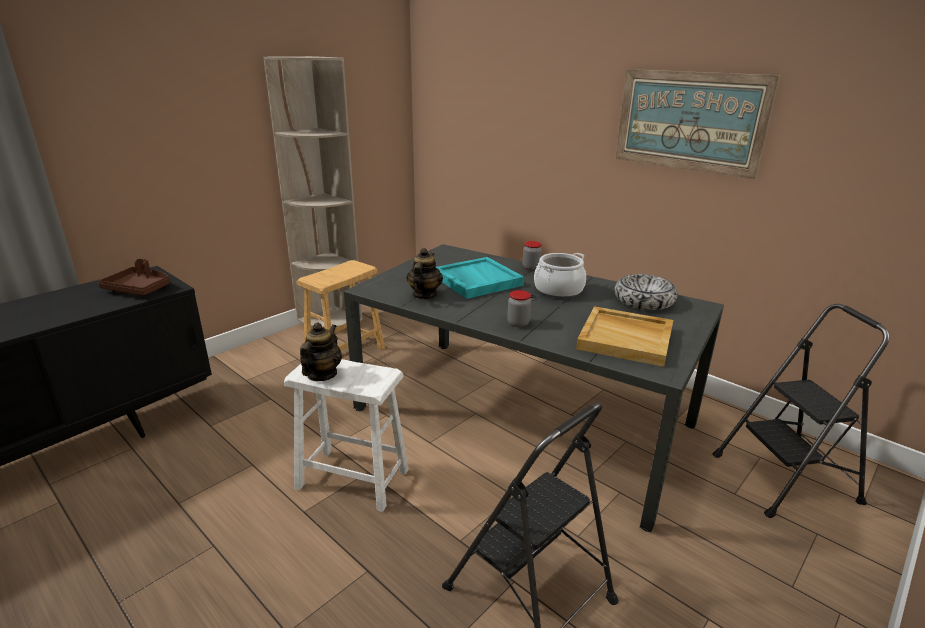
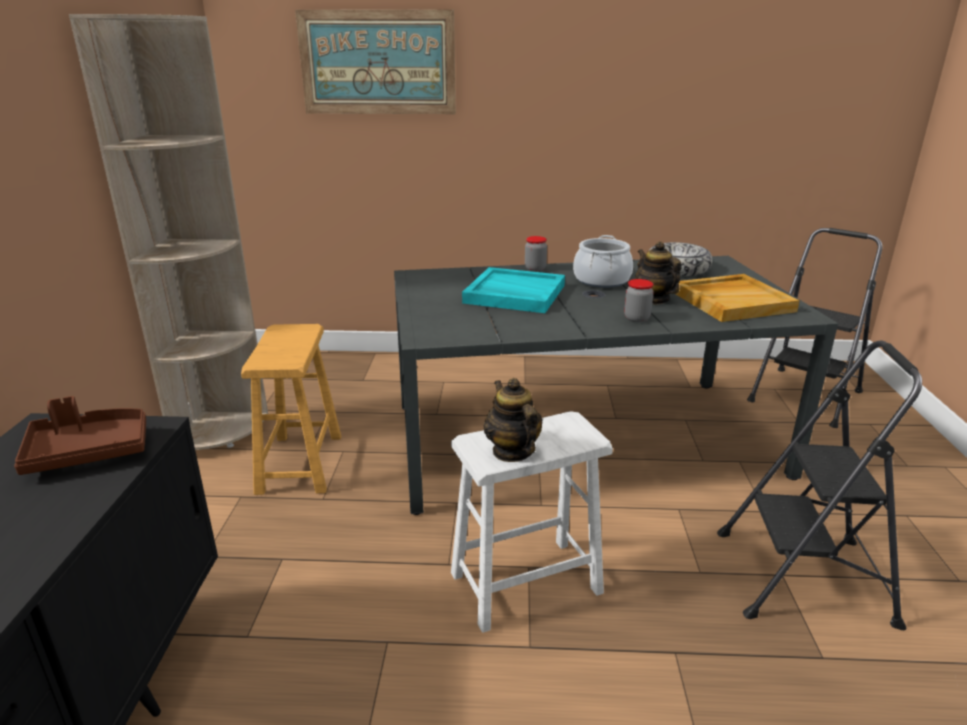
camera: 40 degrees left, 0 degrees up
(424, 295) = (498, 323): teapot -> teapot (653, 299)
(689, 121) = (638, 81): picture -> picture (378, 63)

